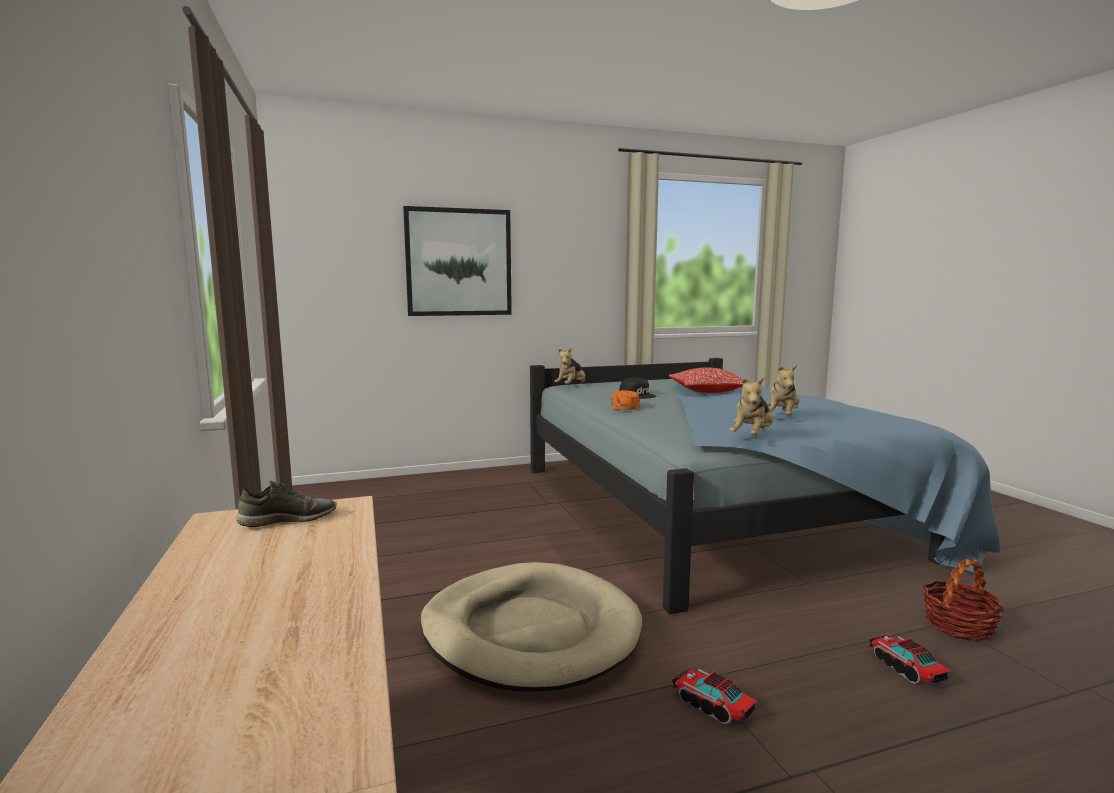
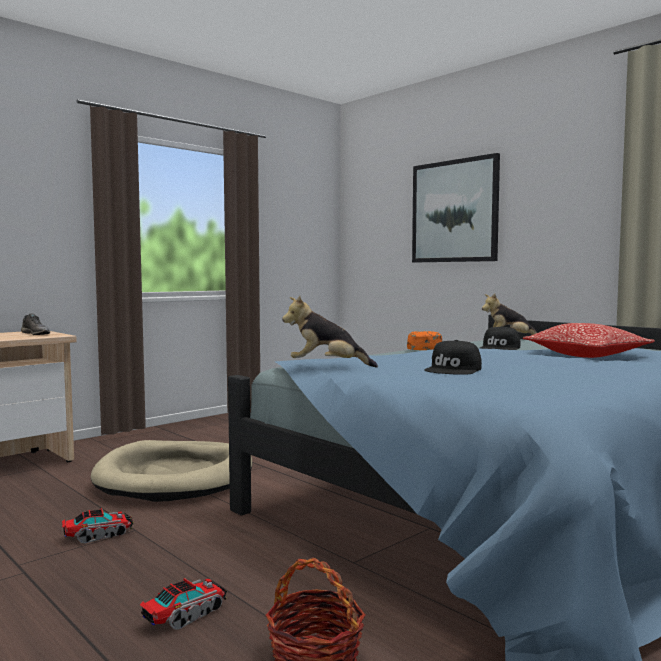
camera: 65 degrees right, 5 degrees down
(712, 705) = (98, 535): toy truck -> toy truck turned 45 degrees clockwise
(782, 417) = (454, 370): plush toy -> black cap

